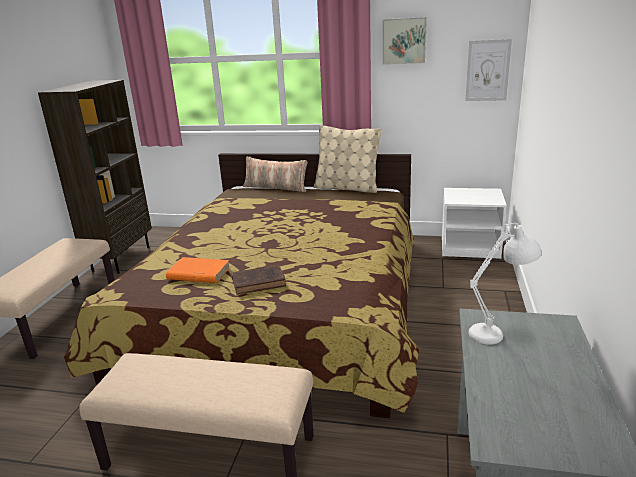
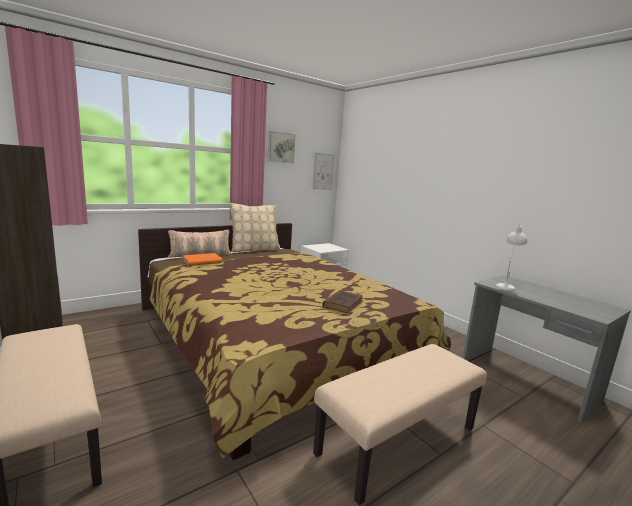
camera: 50 degrees left, 10 degrees down
(198, 274) = (291, 310): orange book -> orange book (201, 262)

